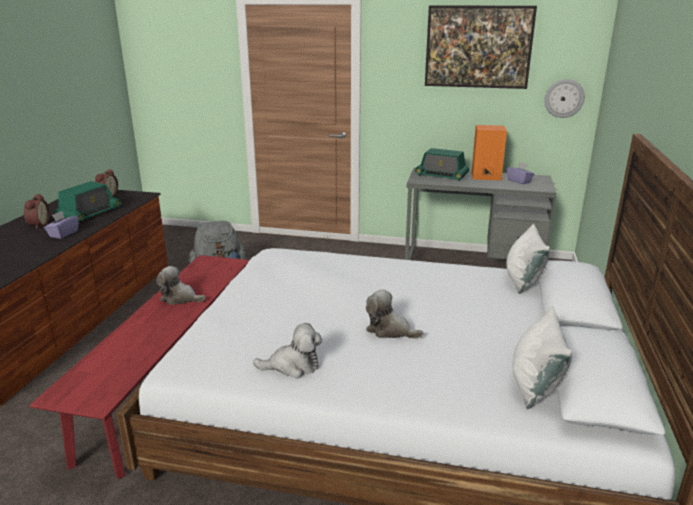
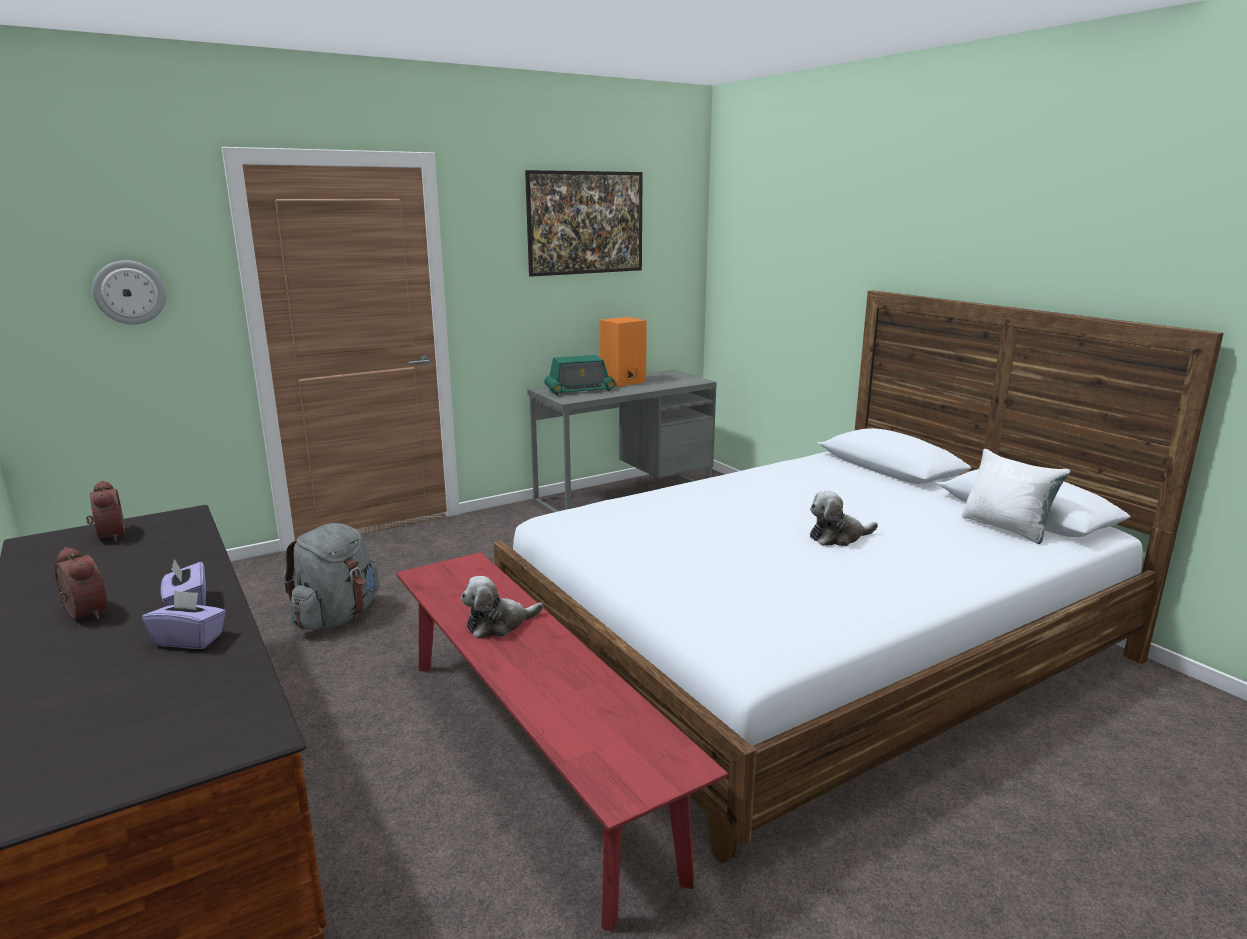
camera: 45 degrees left, 5 degrees down
(90, 214) = (153, 566): radio -> none
(293, 366) = (845, 599): plush toy -> none
(519, 181) = (663, 379): purple tissue box -> purple tissue box (190, 639)
(523, 281) = (828, 463): white pillow -> none
(564, 98) = (675, 278): wall clock -> wall clock (130, 292)

